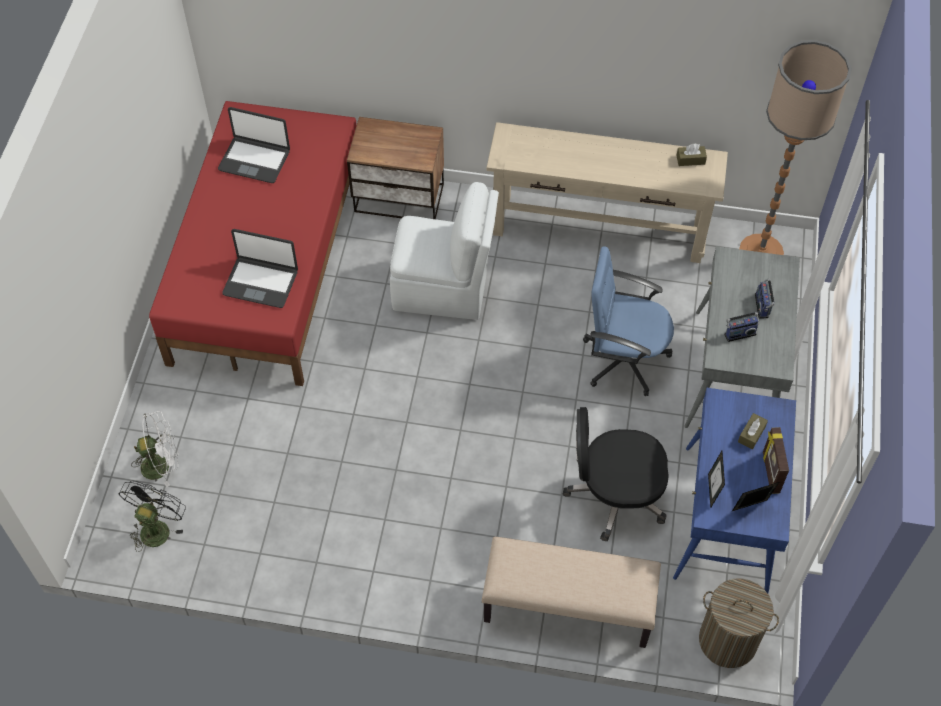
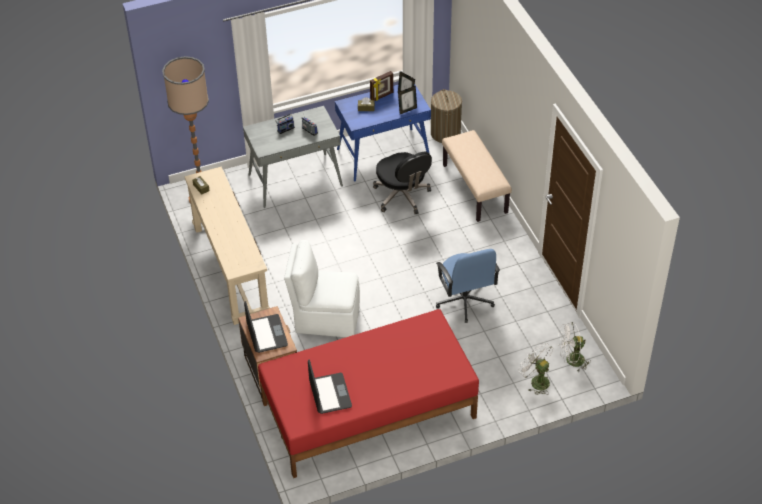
camera: 120 degrees left, 10 degrees down
(157, 527) = (571, 361): black fan -> white fan
(261, 282) = (416, 340): laptop -> laptop (266, 334)
(443, 289) = (325, 318): white chair -> white chair turned 60 degrees counterclockwise
(623, 359) = (317, 224): blue office chair -> blue office chair (464, 301)

